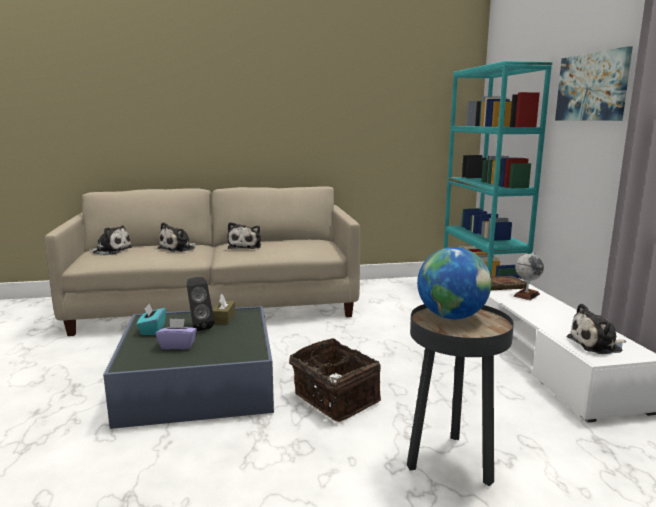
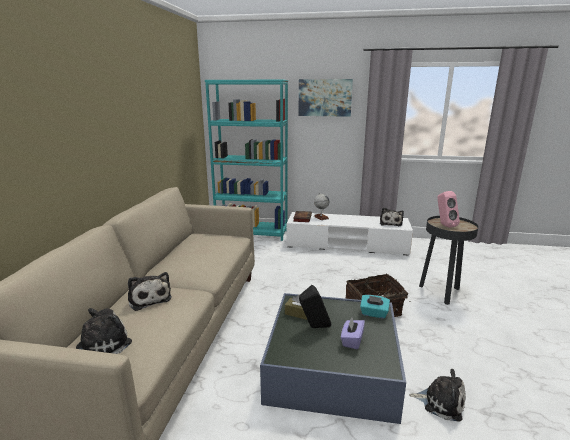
camera: 70 degrees left, 5 degrees up
(152, 330) = (309, 353): turquoise tissue box -> turquoise tissue box (374, 313)
(245, 246) = (187, 263): plush toy -> plush toy (440, 402)
(451, 317) = (444, 225): globe -> pink speaker

